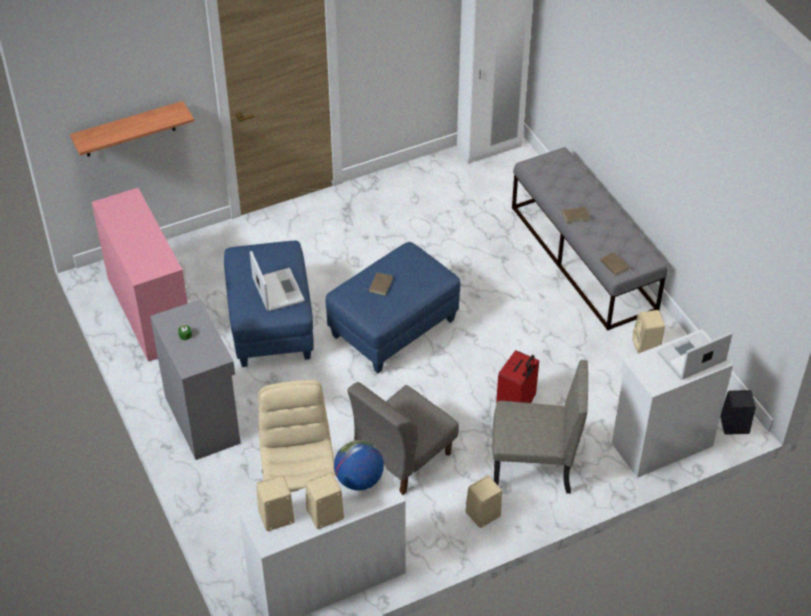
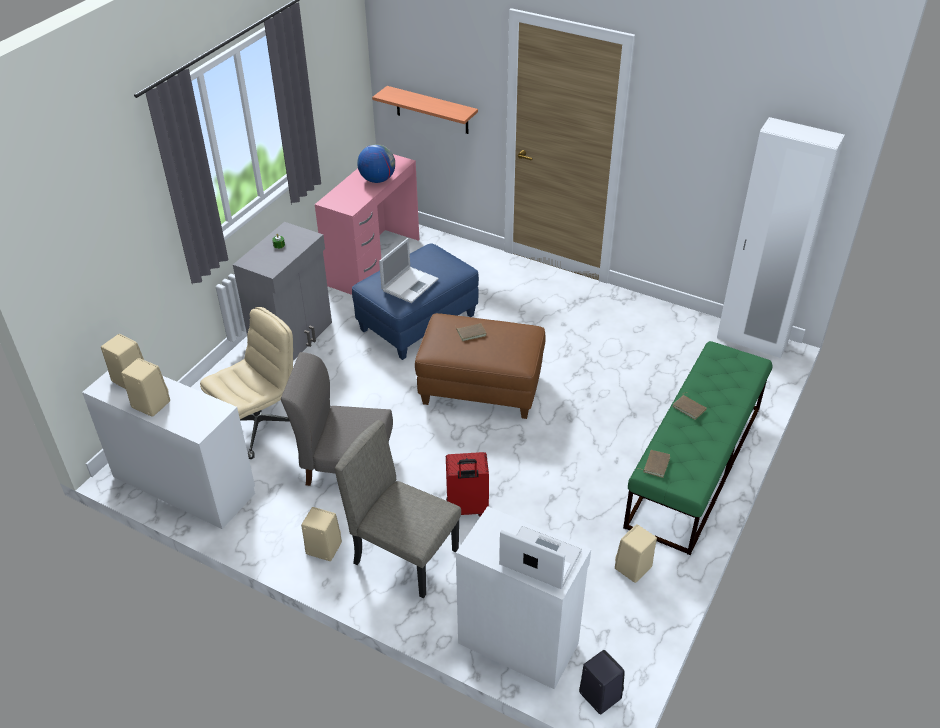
camera: 55 degrees right, 5 degrees down
(359, 480) = (202, 406): globe -> globe (377, 180)
(393, 329) = (480, 389): blue ottoman -> brown ottoman
(533, 467) = (406, 556): beige chair -> beige chair turned 150 degrees clockwise
(583, 258) = (694, 466): grey bench -> green bench

